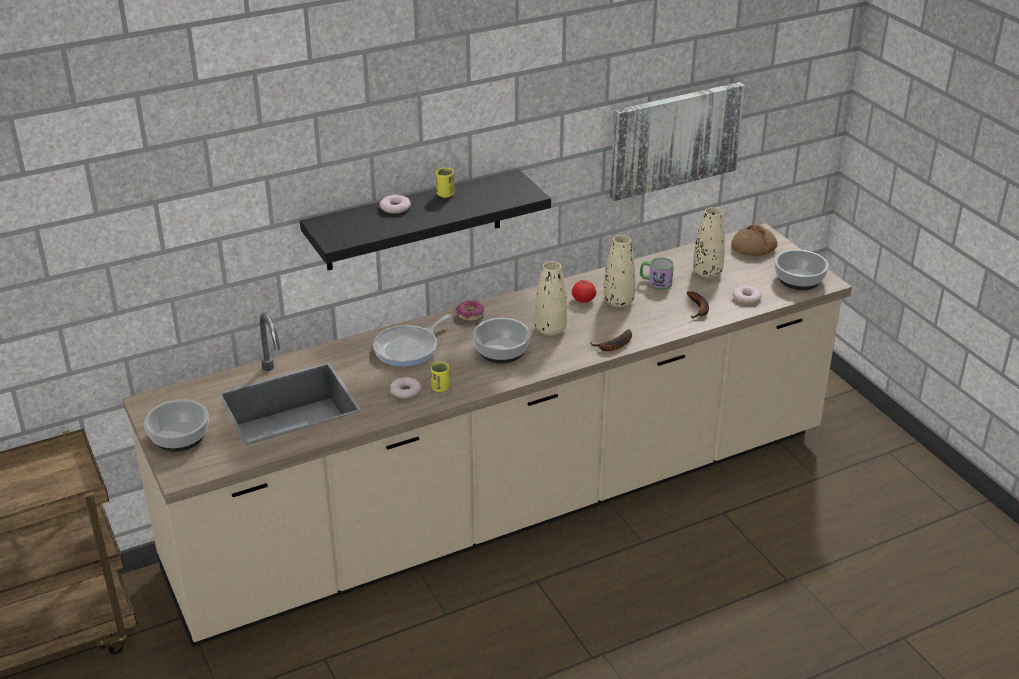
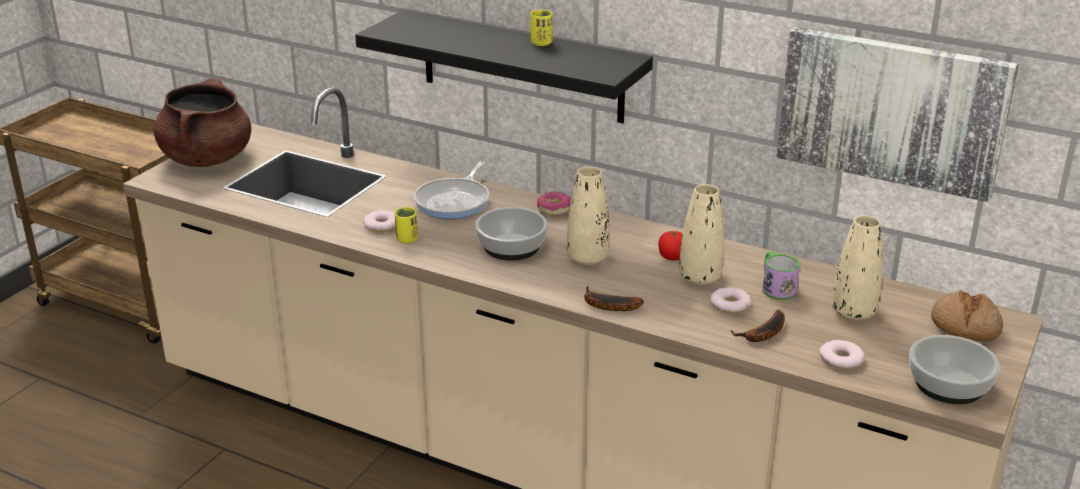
camera: 55 degrees right, 5 degrees down
(178, 436) = (207, 159): bowl -> brown cooking pot
(395, 207) = (481, 33): donut -> donut (730, 304)
(409, 348) = (455, 201): frying pan -> frying pan turned 75 degrees counterclockwise

